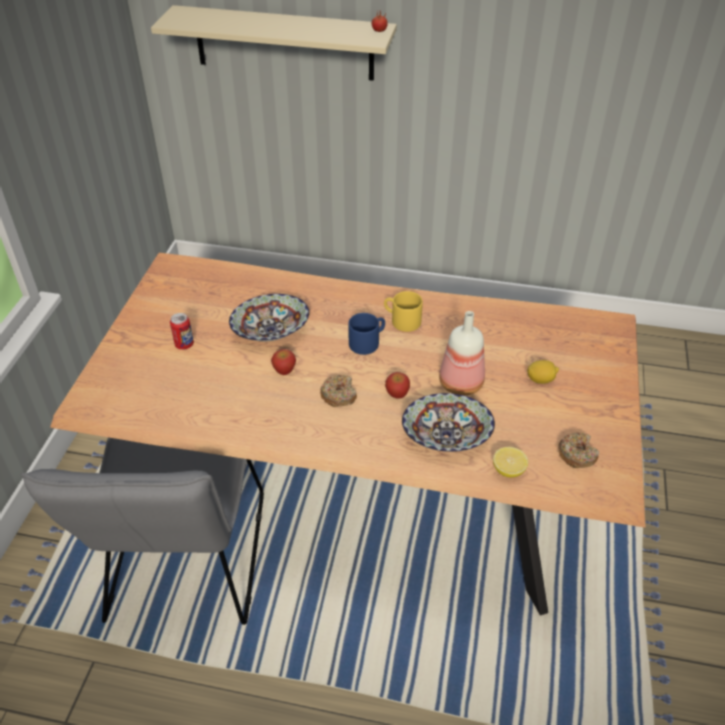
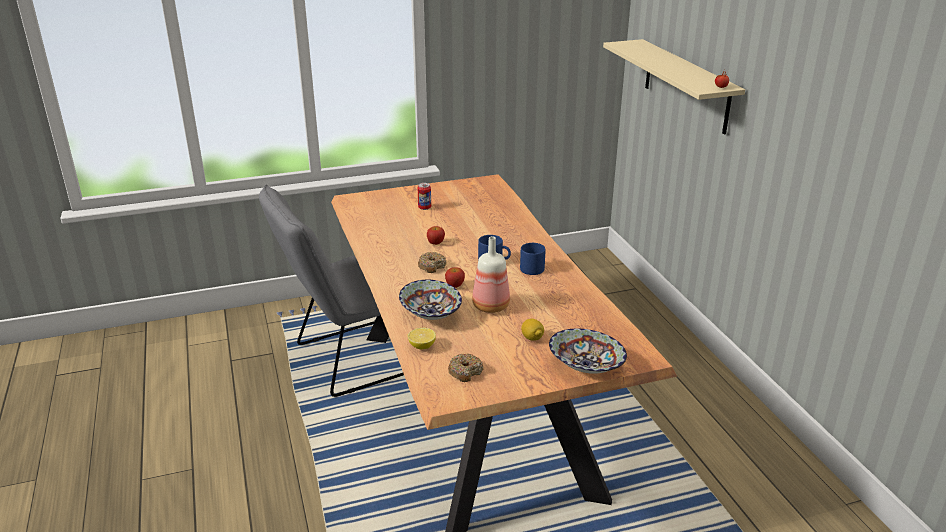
camera: 60 degrees right, 15 degrees down
(270, 332) = (465, 228): bowl -> bowl (586, 366)
(401, 320) = (531, 267): yellow mug -> blue mug

